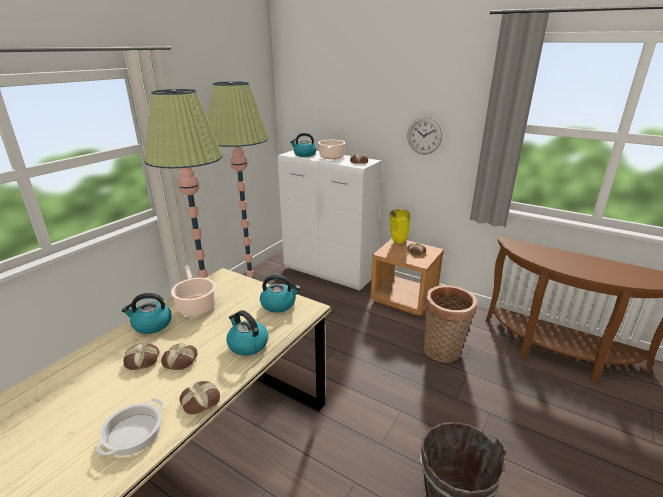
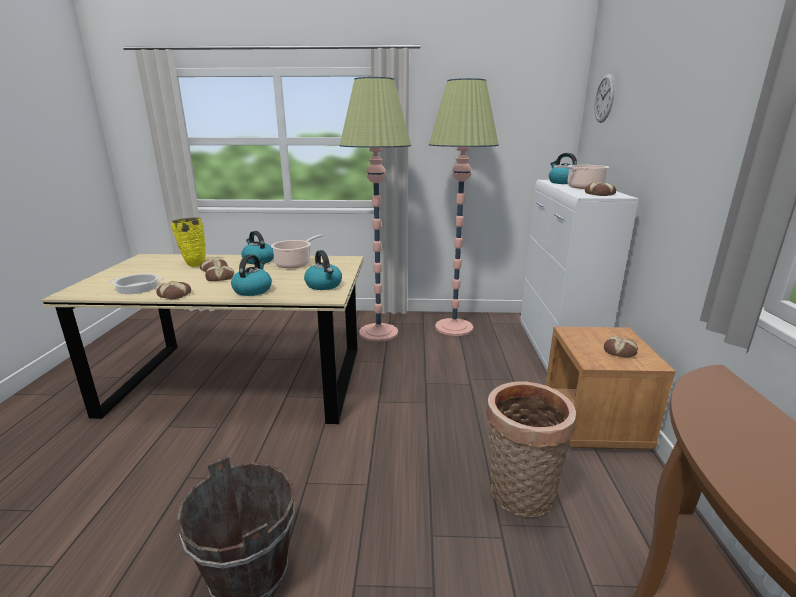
camera: 60 degrees right, 5 degrees down
(397, 242) = (619, 333): yellow vase -> yellow vase (195, 264)
(424, 136) = (692, 156): wall clock -> wall clock (604, 98)

